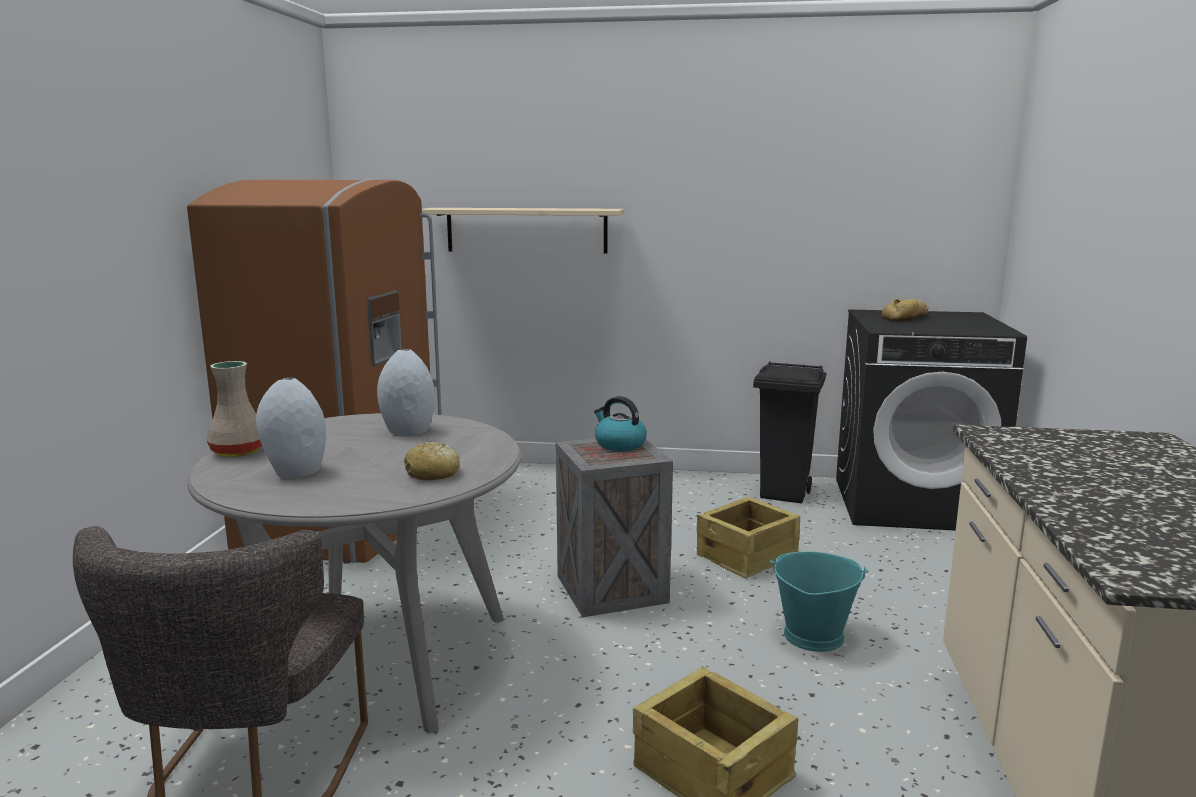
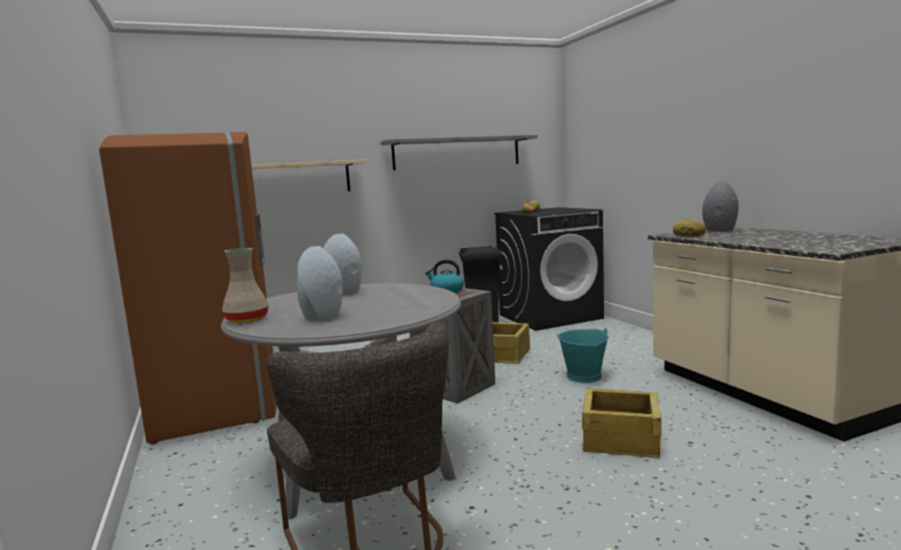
camera: 30 degrees left, 5 degrees down
(433, 474) = (416, 302): bread -> bread (689, 235)
(792, 204) = (457, 153): none -> grey shelf
(1108, 446) = (719, 231): none -> grey vase

